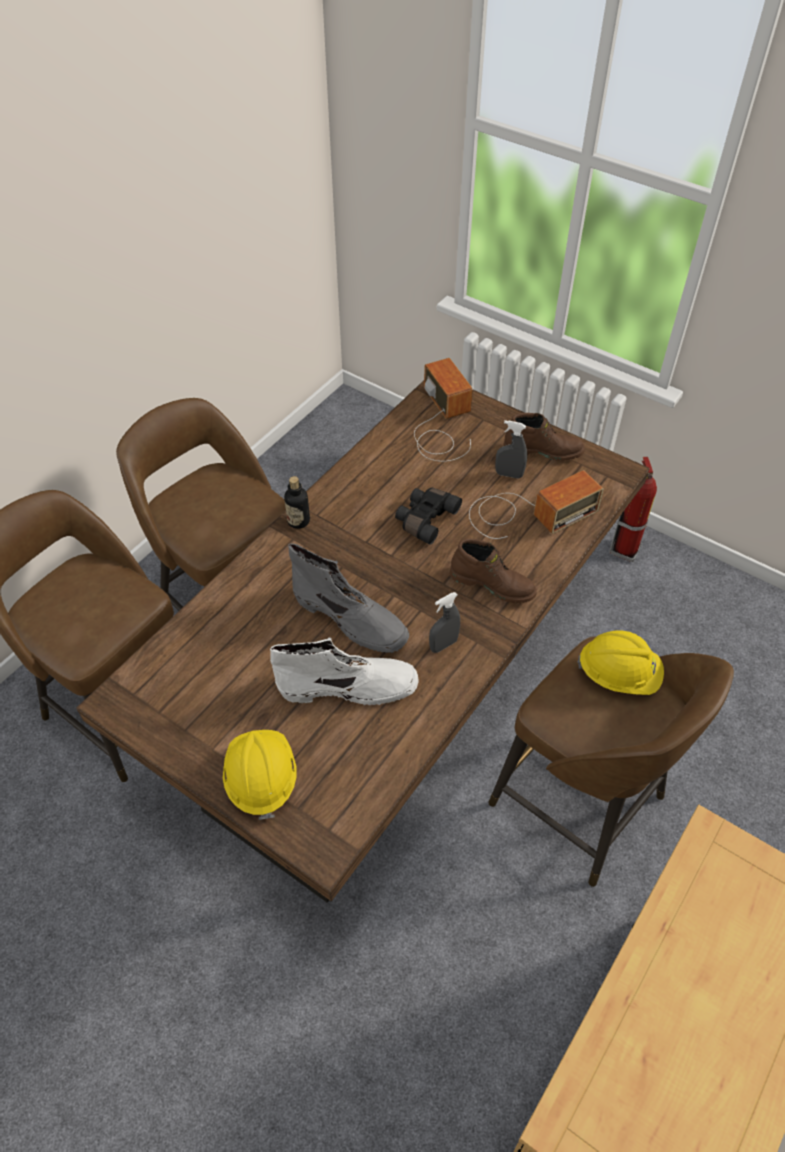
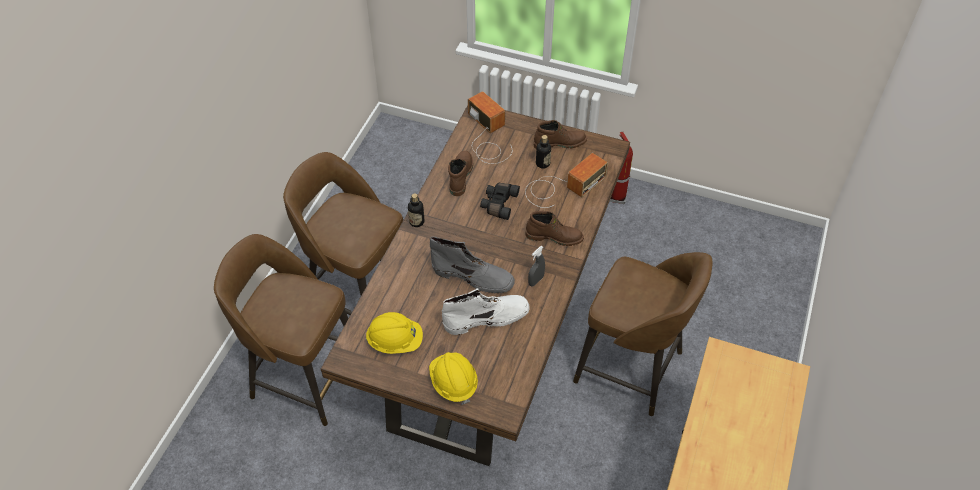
camera: 15 degrees left, 0 degrees up
(383, 469) = (460, 176): none -> brown boot
(509, 474) = (542, 163): grey spray bottle -> bottle
(618, 675) = (643, 276): yellow hard hat -> yellow hard hat (395, 341)

